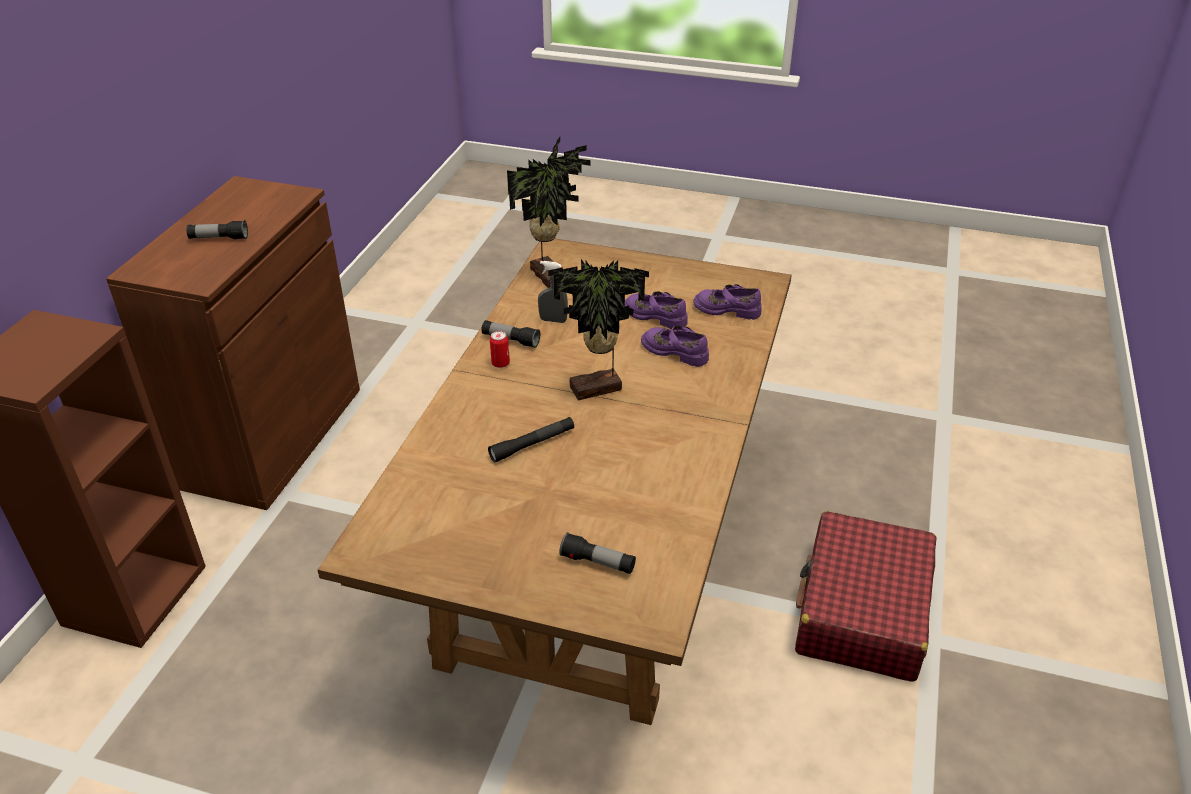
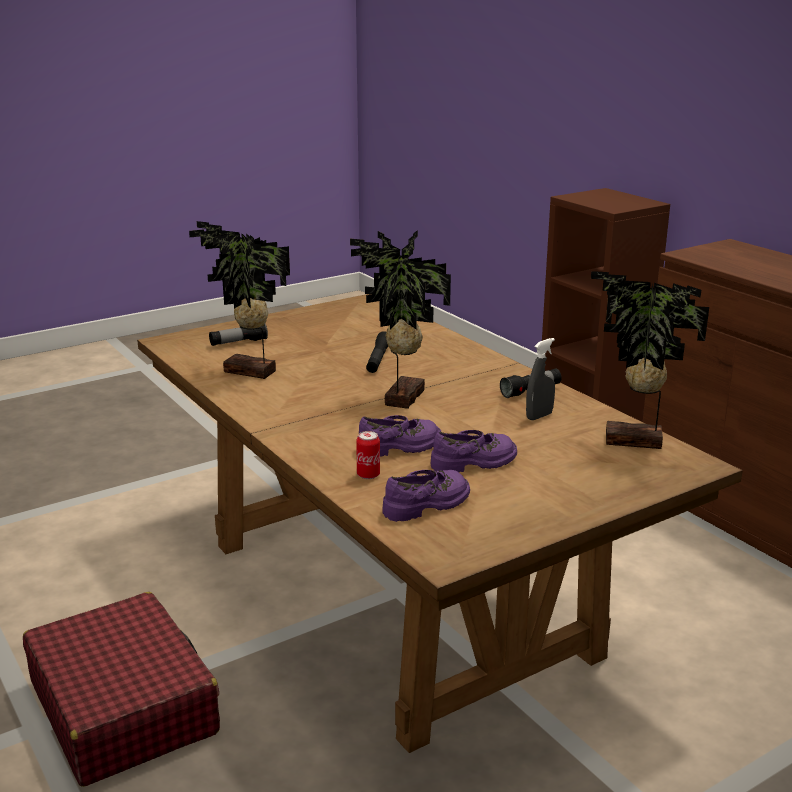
camera: 130 degrees right, 15 degrees down
(219, 238) = (764, 266): flashlight -> none
(500, 363) = (500, 378): can -> can (368, 475)
(656, 500) = (249, 373): none -> potted plant

